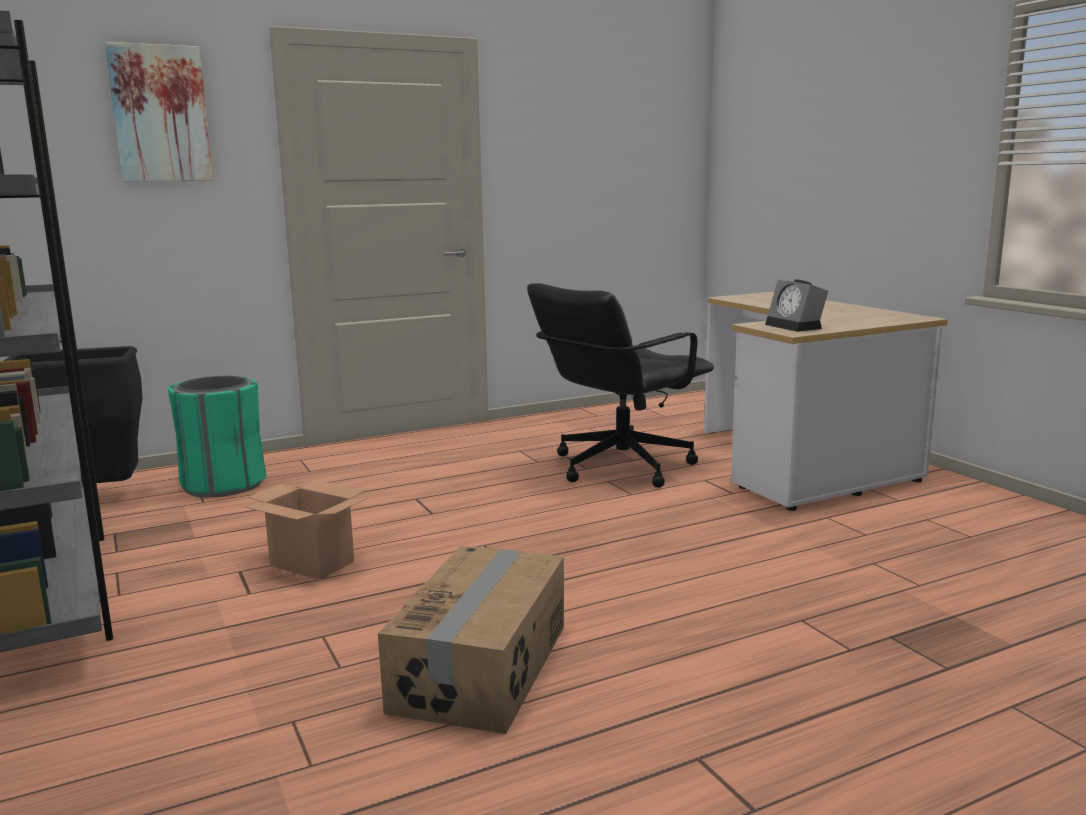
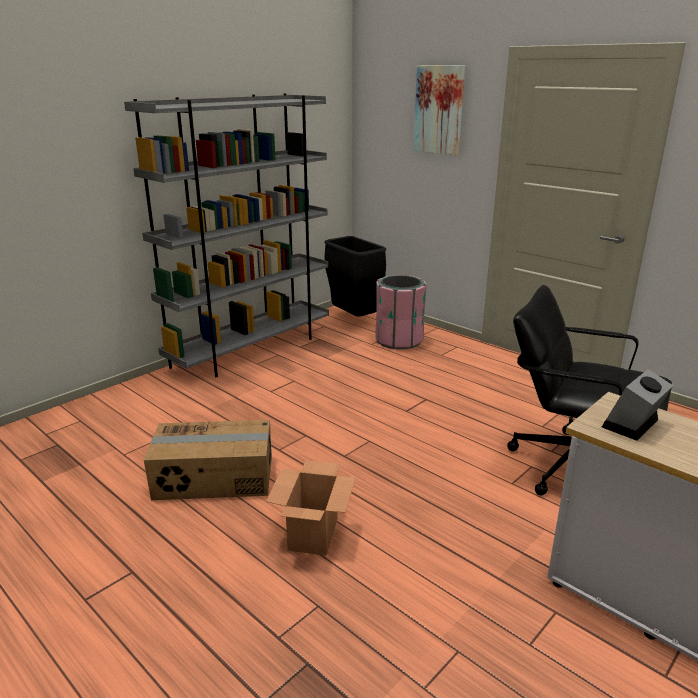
camera: 70 degrees right, 10 degrees up
(223, 484) = (398, 340): green trash can -> pink trash can
(311, 564) = (312, 396): cardboard box -> cardboard box (313, 533)

